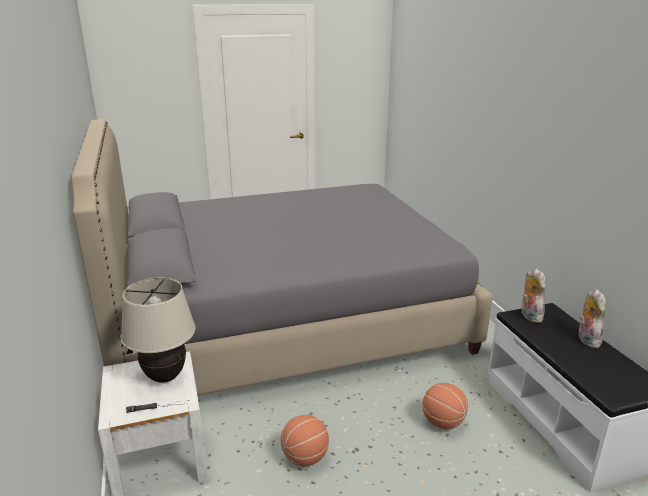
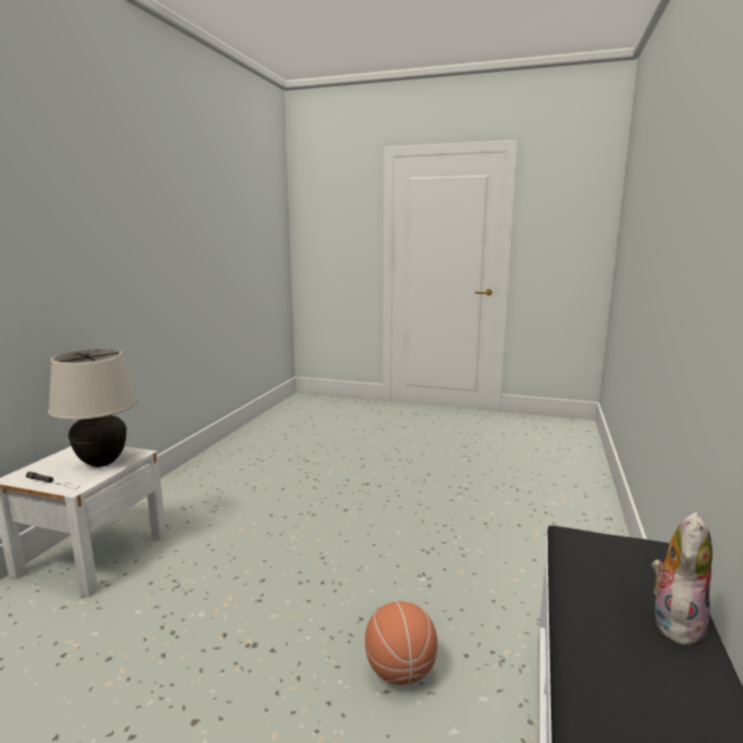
camera: 35 degrees right, 10 degrees down
(284, 319) = (360, 480): grey bed -> none
(304, 457) = (193, 623): basketball -> none
(529, 316) = (599, 546): plush toy -> none

